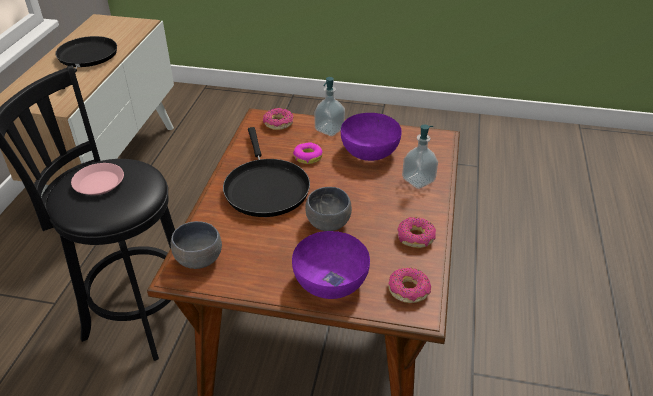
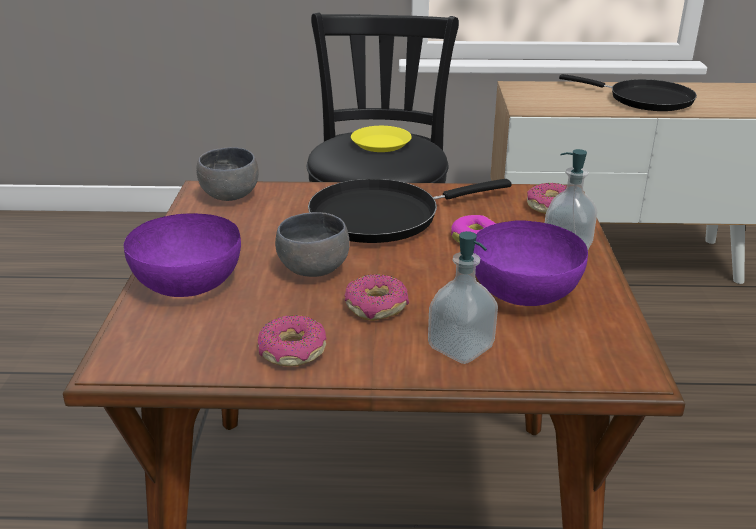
camera: 80 degrees right, 10 degrees down
(86, 58) = (644, 99): black frying pan -> black frying pan turned 45 degrees clockwise
(99, 183) = (380, 144): pink plate -> yellow plate
(408, 290) = (165, 349): donut -> donut (377, 306)

